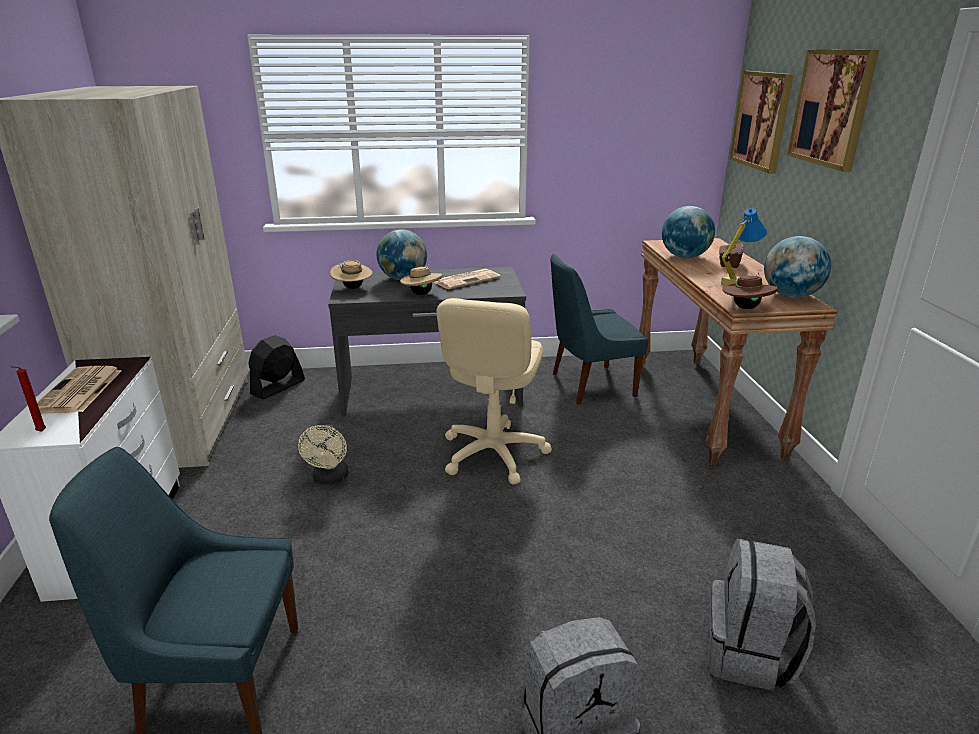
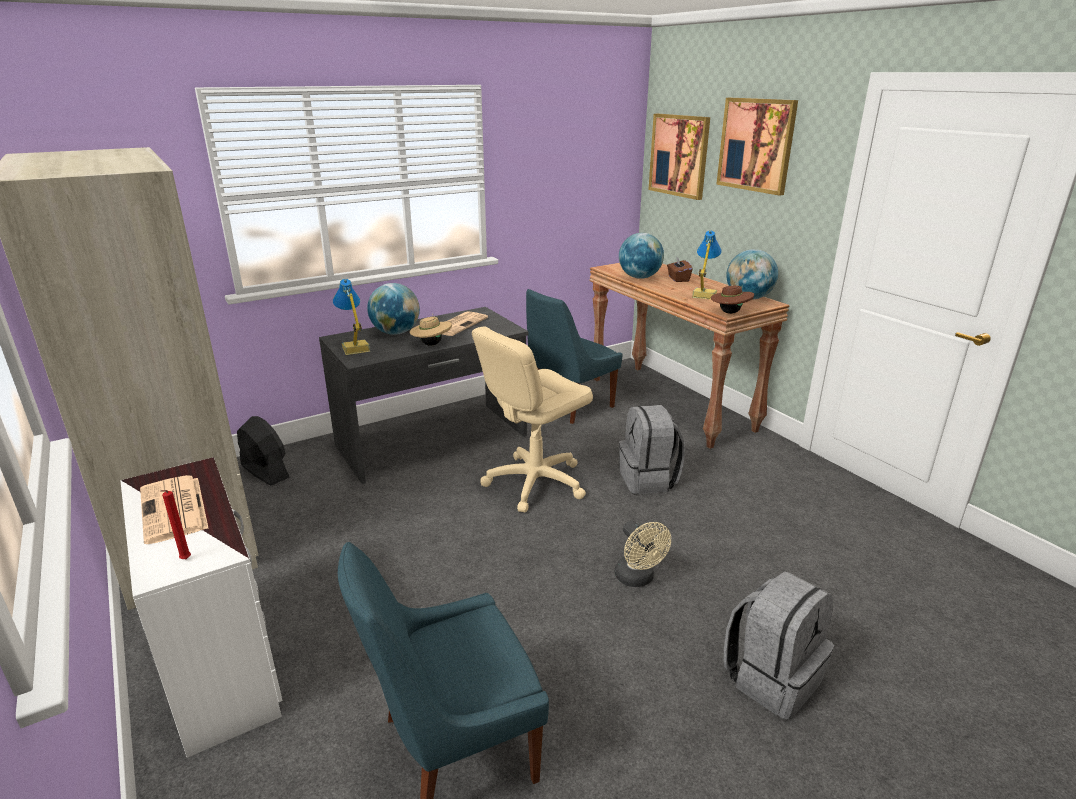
camera: 25 degrees left, 0 degrees up
(277, 387) = (265, 471): black fan -> black fan turned 120 degrees clockwise
(330, 479) = (402, 544): beige fan -> beige fan (638, 579)
(352, 288) = (354, 349): beige hat -> table lamp
(493, 453) = (535, 482): beige office chair -> beige office chair turned 60 degrees clockwise
(749, 655) = (835, 577): grey backpack -> grey backpack (648, 479)

